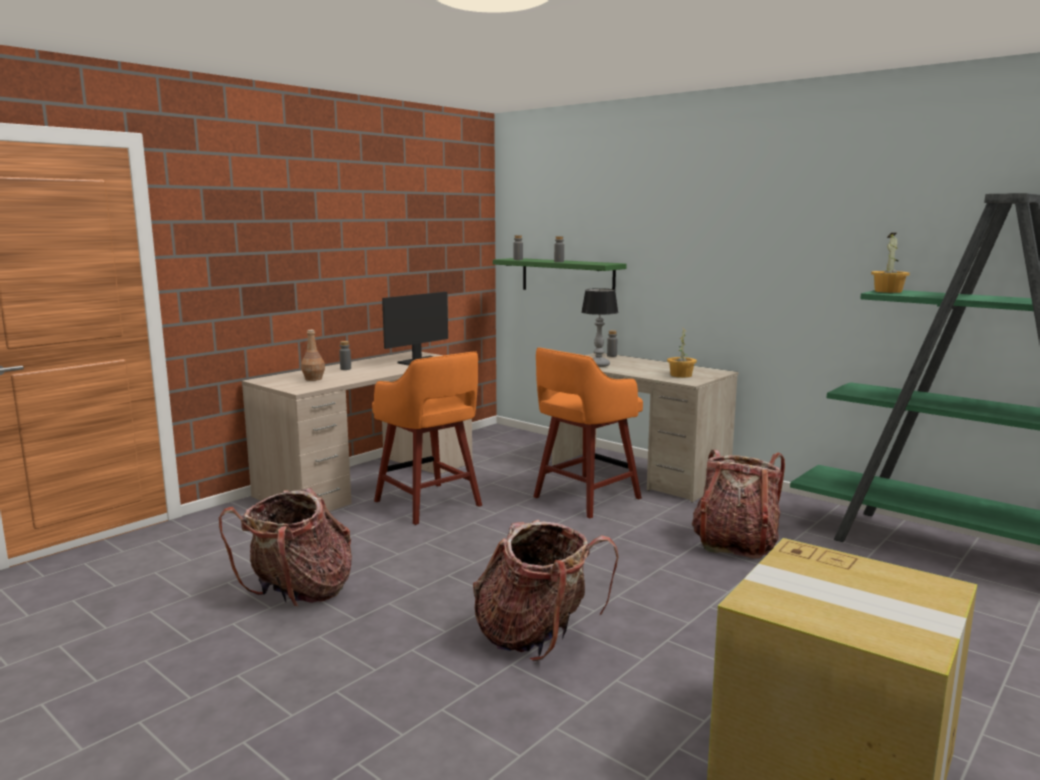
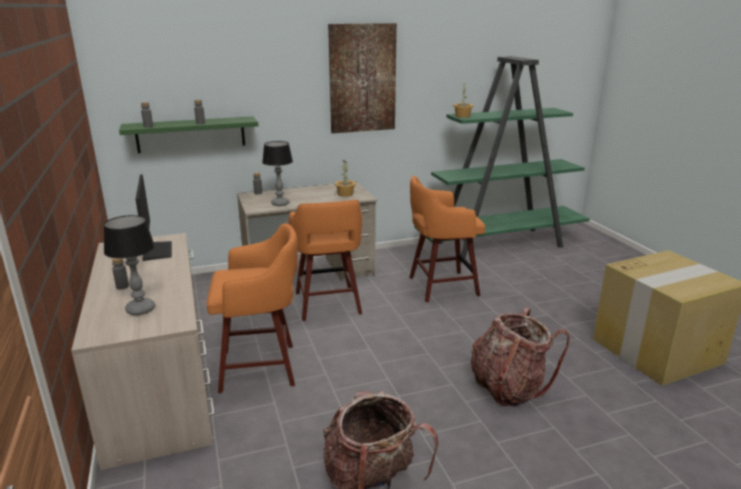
camera: 60 degrees left, 10 degrees up
(314, 379) = (140, 309): brown bottle -> table lamp
(735, 543) = (440, 286): backpack -> orange stool
(762, 225) = (362, 78): none -> picture

